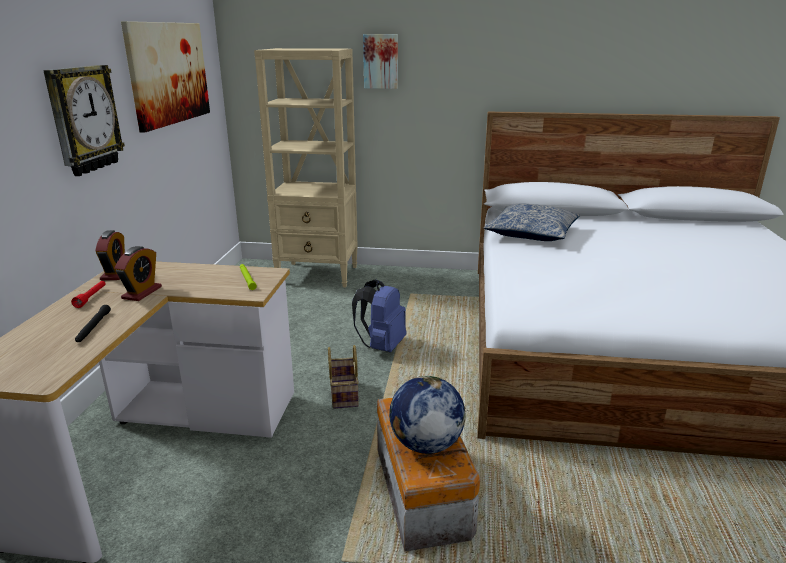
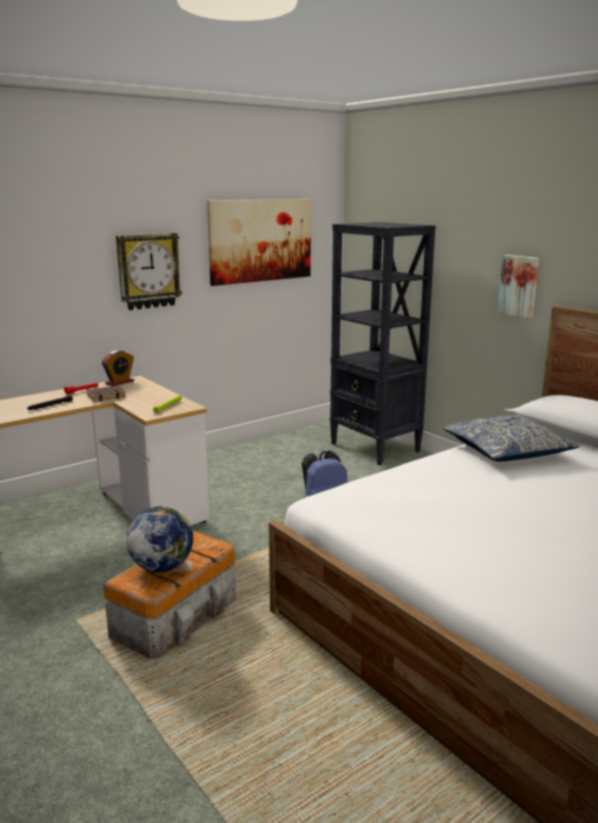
camera: 45 degrees right, 5 degrees down
(142, 292) = (106, 396): alarm clock -> brown book
(318, 275) = (375, 448): beige bookcase -> black bookcase
(343, 393) = (239, 536): basket -> none
(381, 61) = (461, 240): picture -> picture (519, 285)

